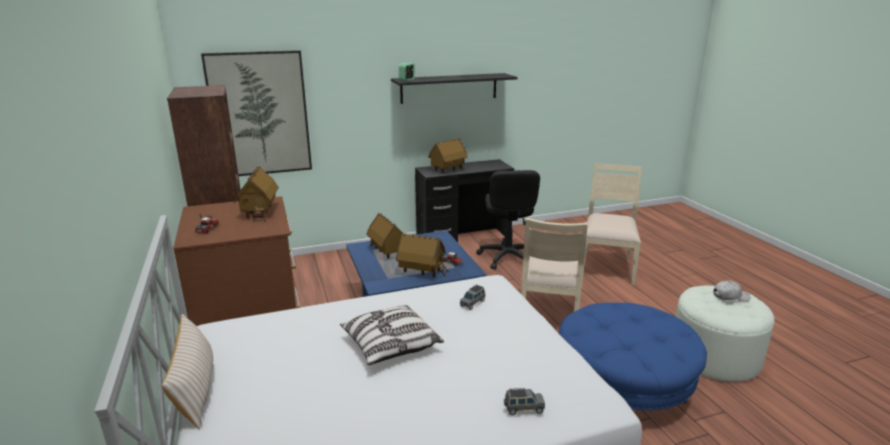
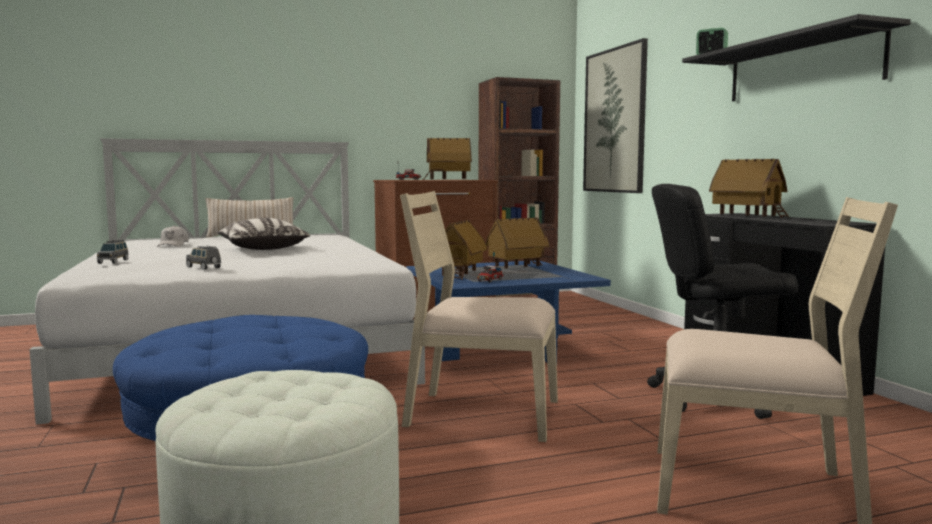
camera: 90 degrees right, 15 degrees down
(472, 303) = (325, 259): grey toy car -> grey toy car (204, 267)
(730, 296) = (302, 399): white cap -> white cap (173, 245)

